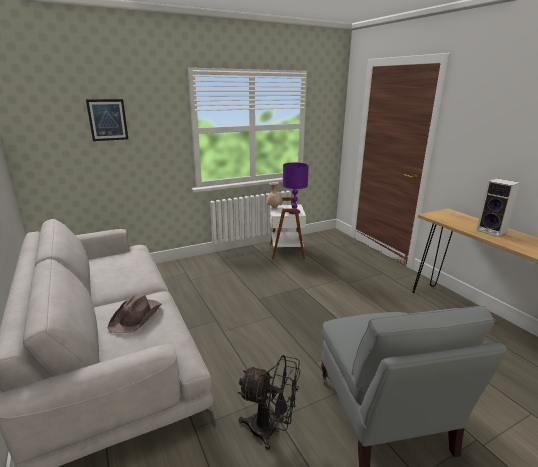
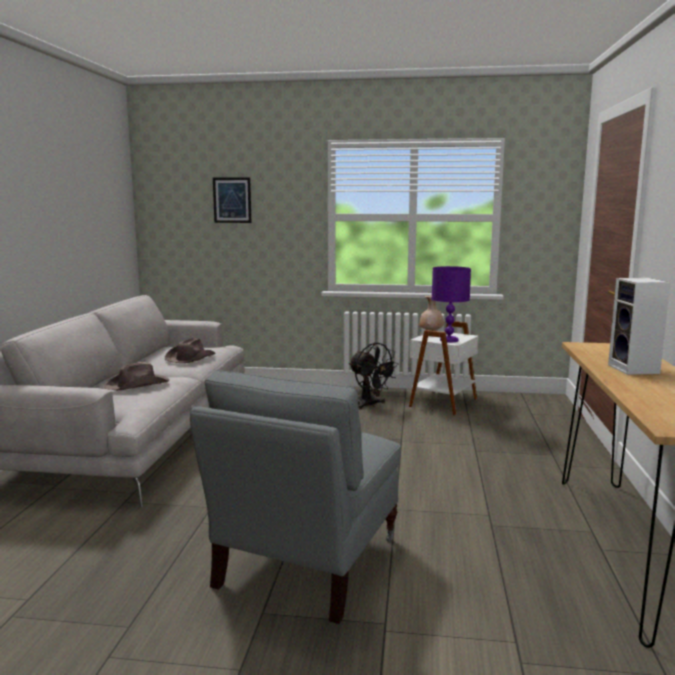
camera: 35 degrees right, 10 degrees down
(132, 270) = (190, 358): none -> brown hat
(270, 429) = (181, 526): black fan -> black fan (370, 405)

